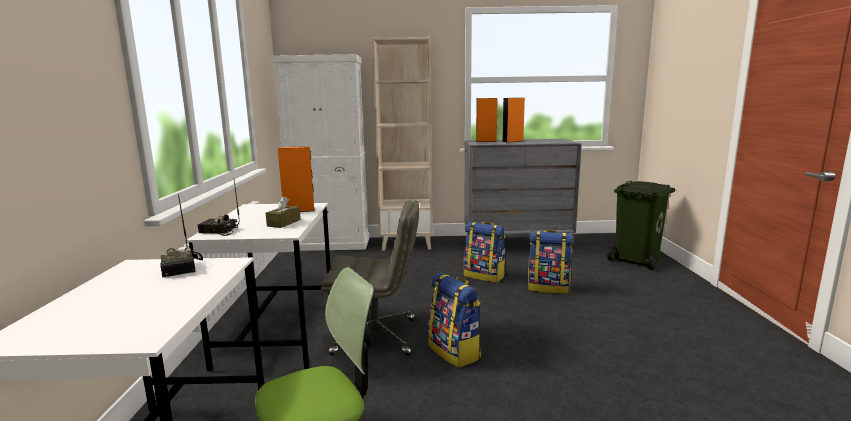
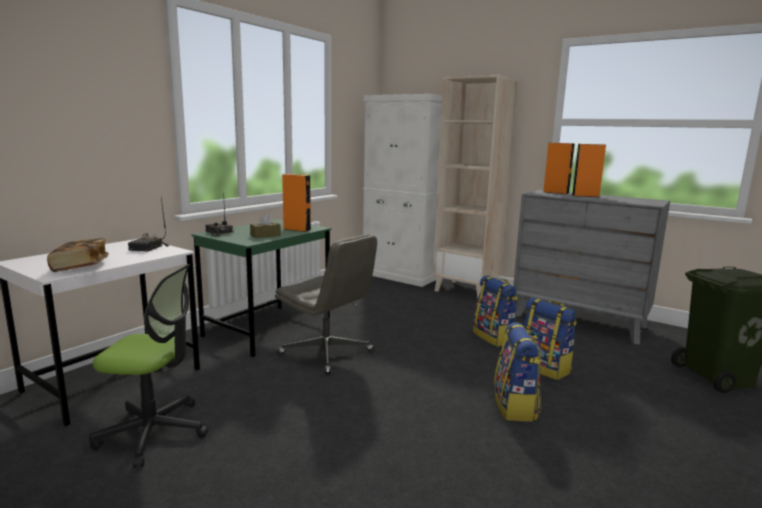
camera: 35 degrees right, 0 degrees up
(152, 315) = (80, 267): none -> book
(277, 335) = (267, 329): white desk -> green desk
(455, 352) = (366, 386): backpack -> backpack (516, 407)

